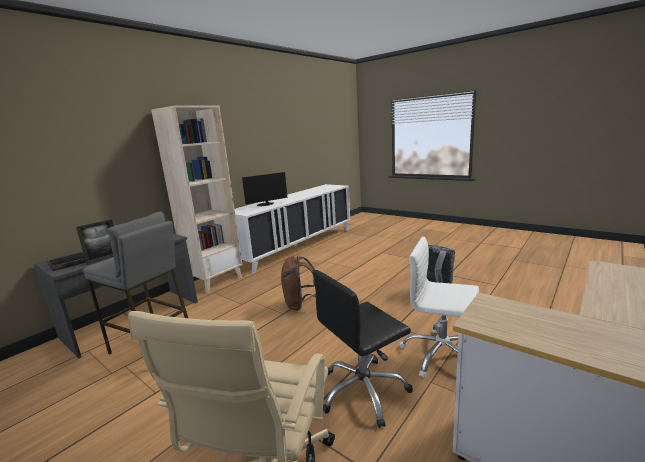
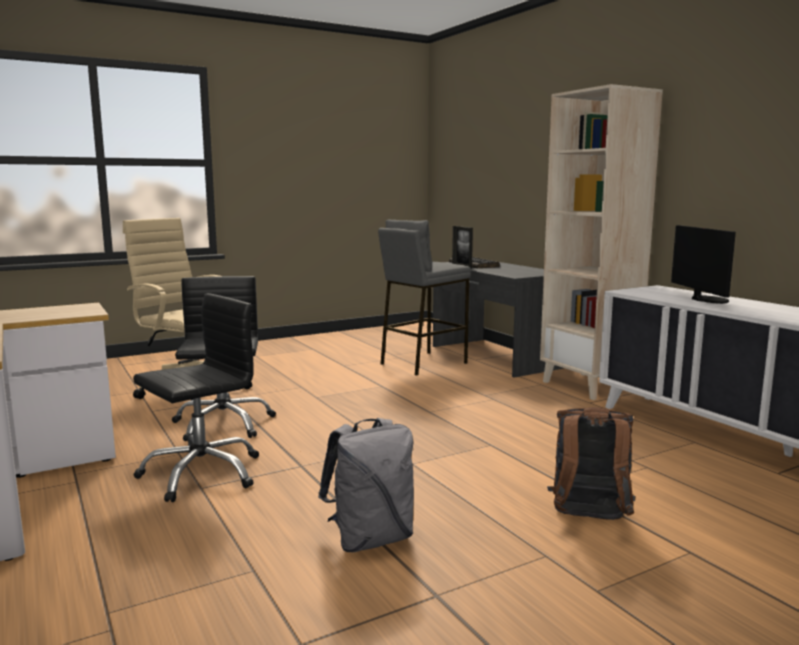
camera: 110 degrees right, 5 degrees down
(300, 304) = (446, 423): brown backpack -> brown backpack (588, 519)
(441, 355) = (201, 473): white office chair -> black office chair

